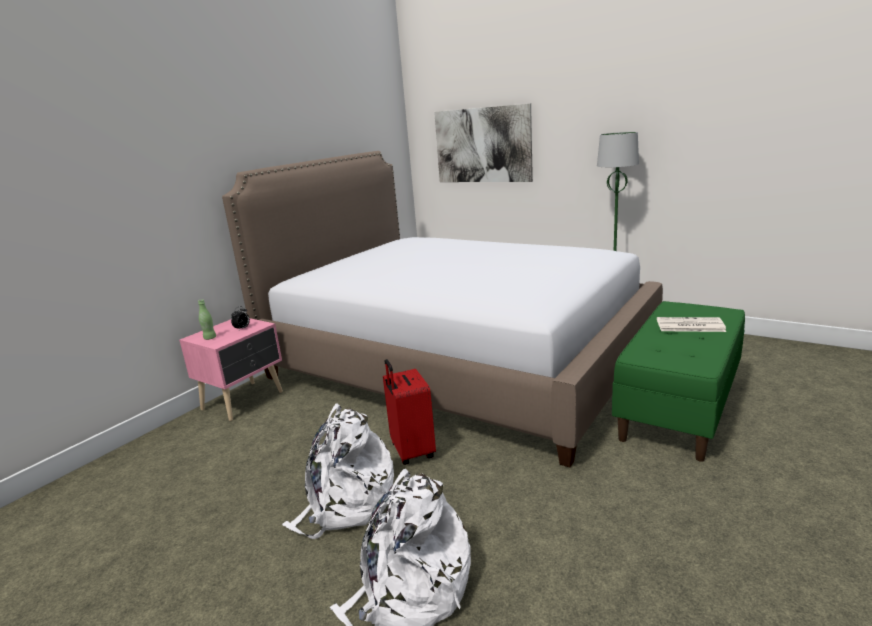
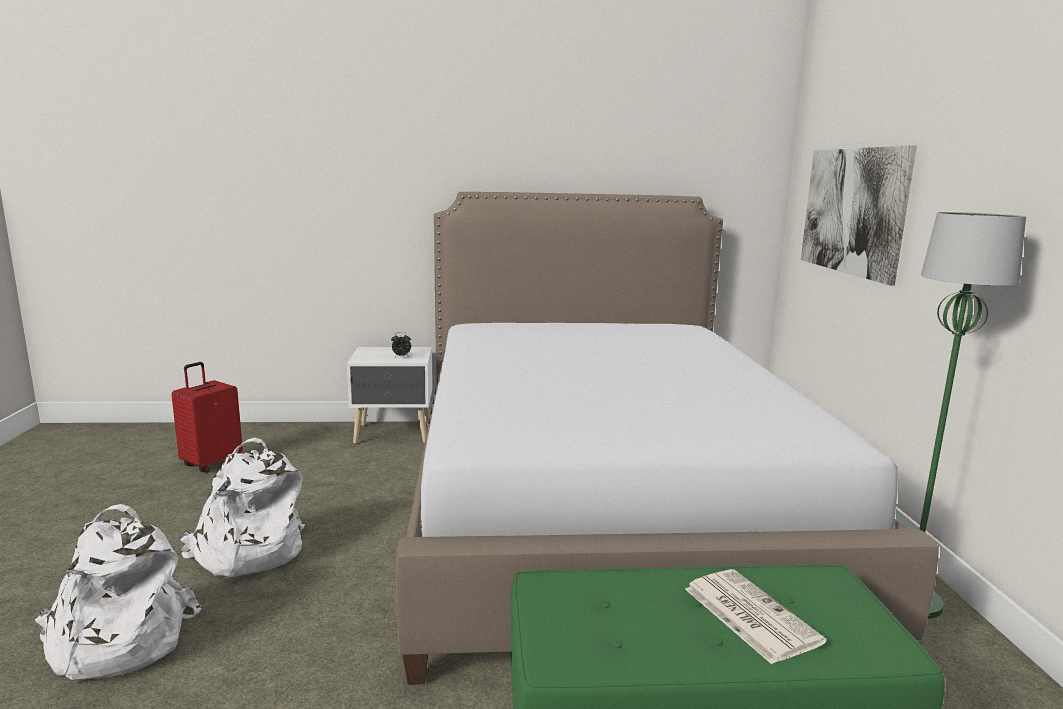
camera: 50 degrees right, 5 degrees down
(210, 338) = (369, 354): green bottle -> none
(244, 400) = (394, 434): pink nightstand -> white nightstand
(411, 452) = (365, 553): red suitcase -> red suitcase (212, 463)

